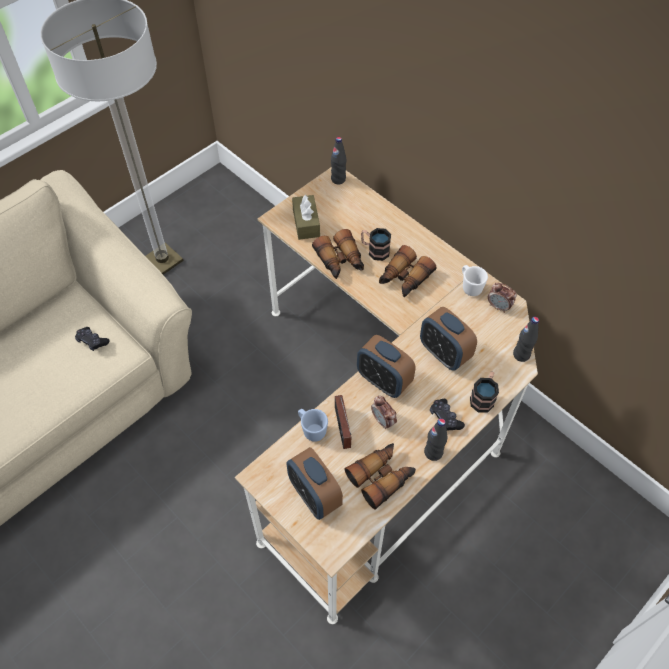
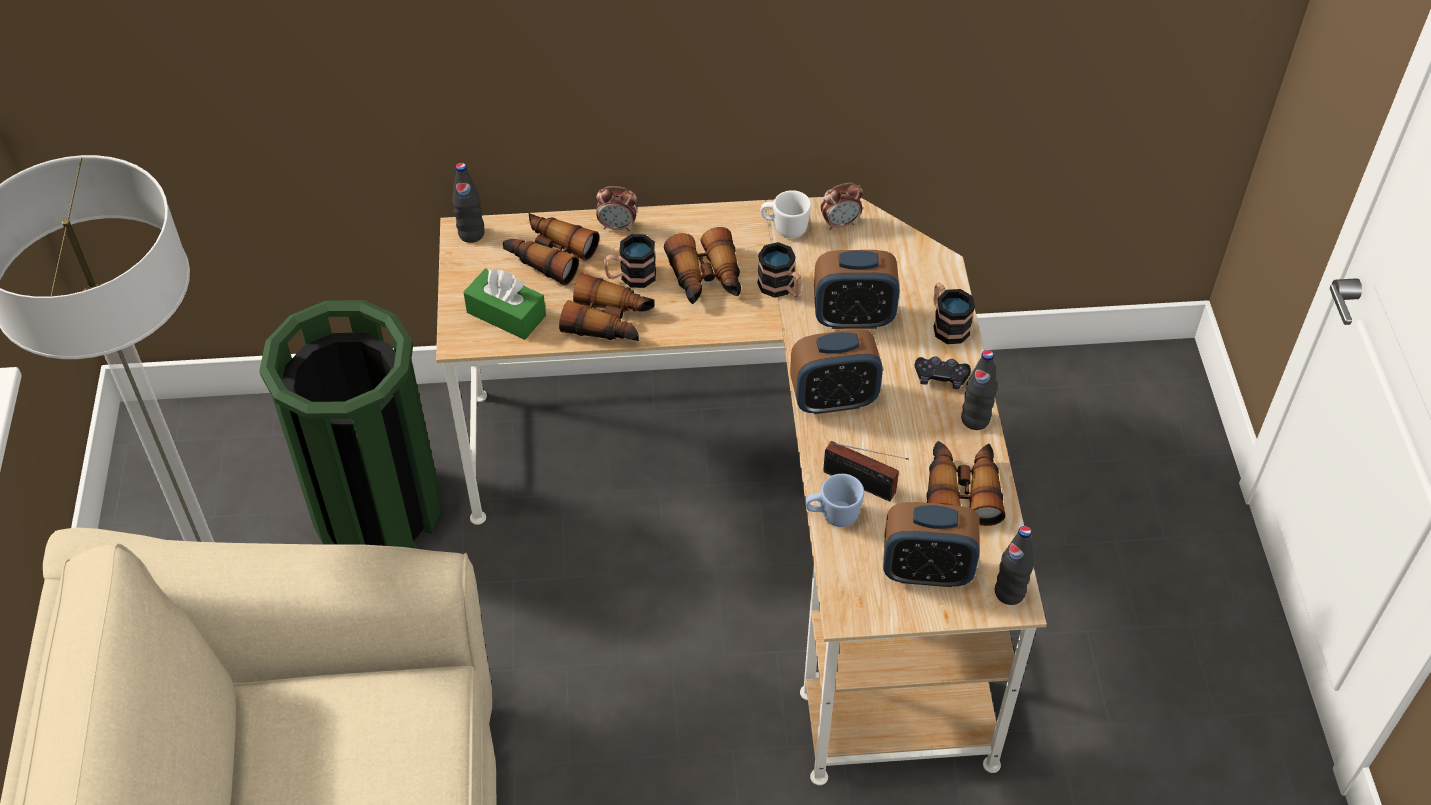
camera: 50 degrees left, 5 degrees down
(92, 341) = (375, 719): black game controller -> none
(247, 277) = (377, 510): none -> green trash can
(306, 223) = (506, 314): brown tissue box -> green tissue box
(355, 213) = (549, 255): none -> binoculars
(383, 421) = (888, 437): alarm clock -> alarm clock (618, 226)
(430, 311) = (781, 288): none -> mug
(521, 354) = (925, 252): black bottle -> black bottle (1009, 593)

